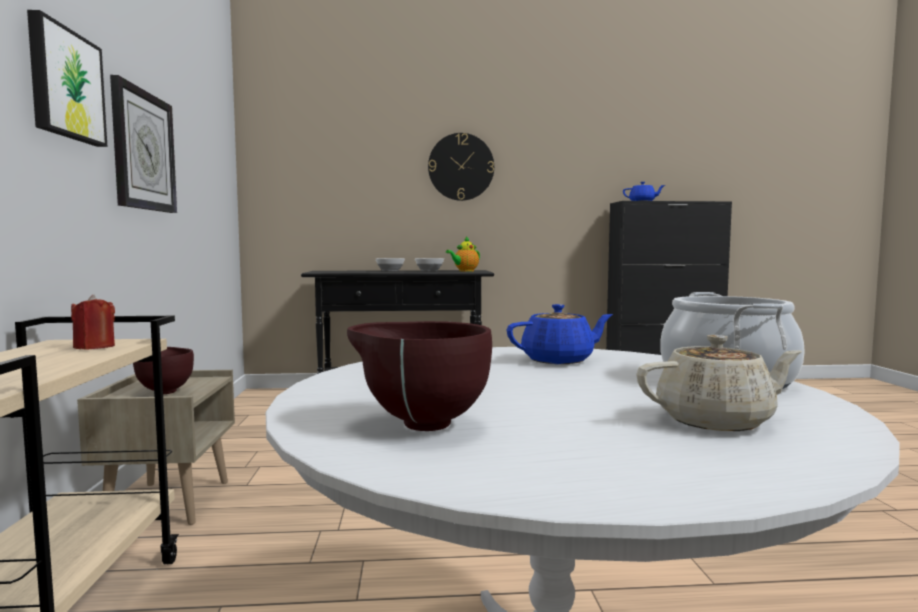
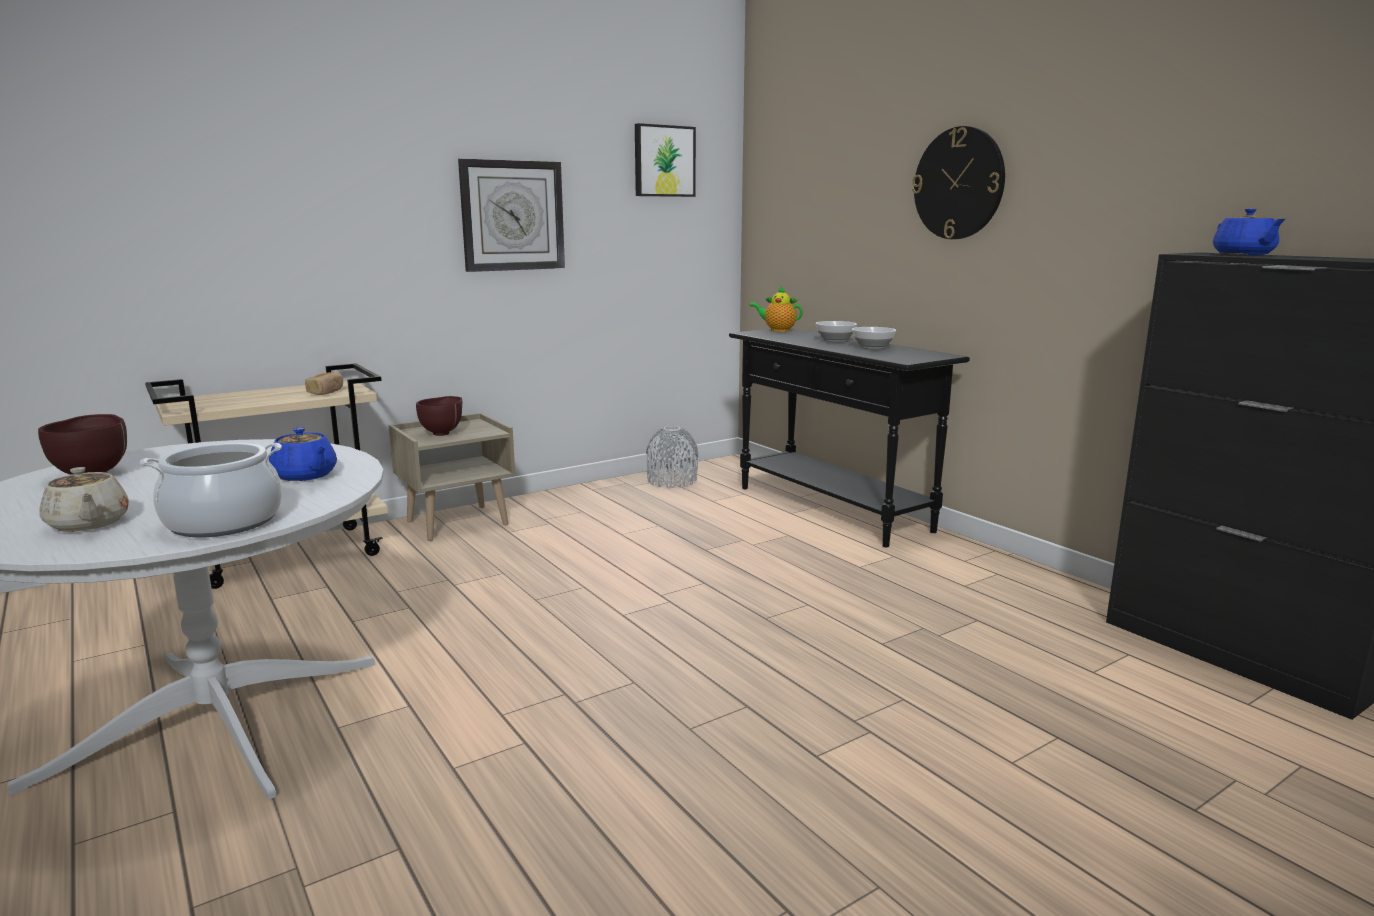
camera: 60 degrees right, 10 degrees up
(65, 84) = (392, 185): picture -> picture (663, 161)
(94, 347) = (326, 391): red candle -> bread
(257, 413) = (672, 481): none -> grey vase
(465, 271) = (901, 355): teapot -> teapot (777, 330)

